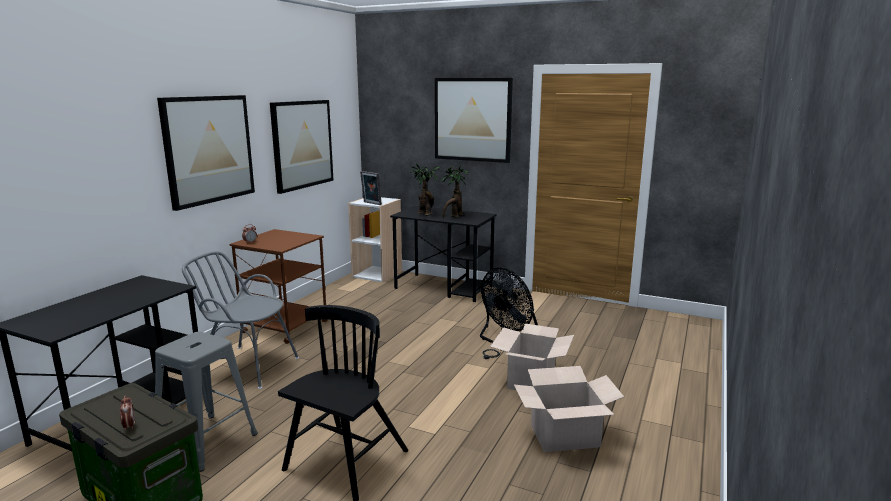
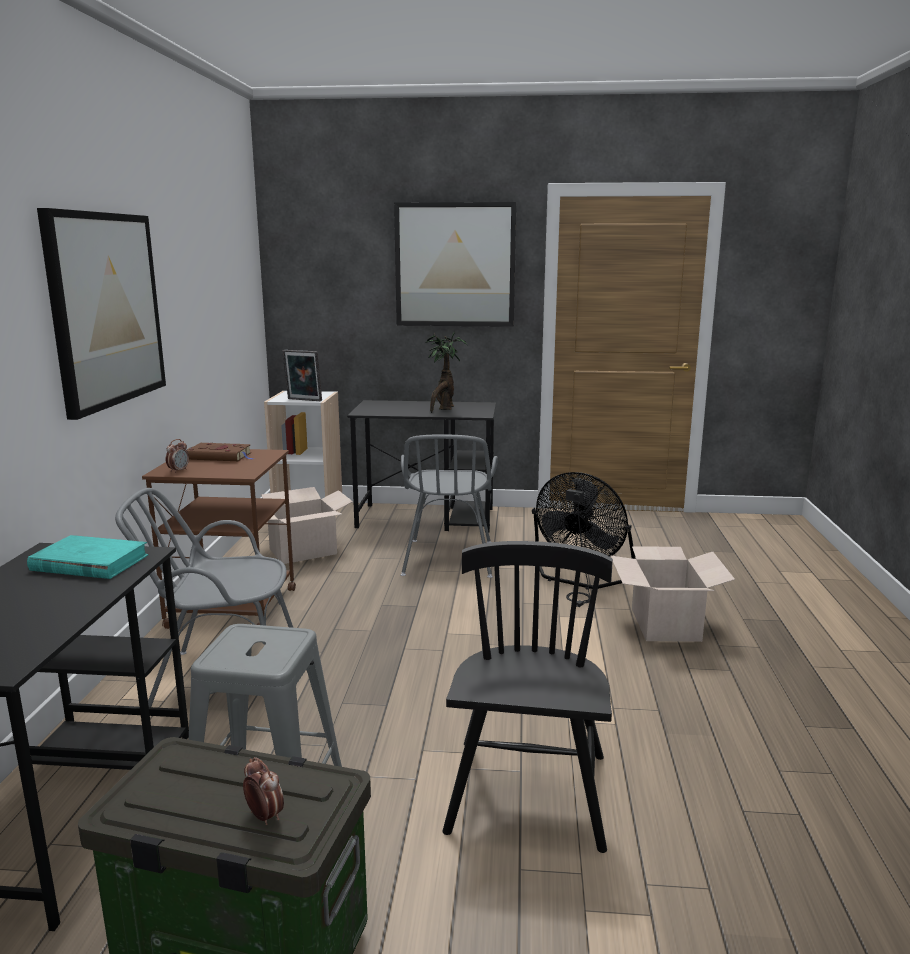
camera: 20 degrees left, 0 degrees up
(148, 288) = (89, 563): none -> turquoise book
(282, 236) = (221, 456): none -> brown book
(302, 144) = (208, 306): picture -> none
(424, 214) = (396, 409): potted plant -> none
(432, 316) = (448, 560): none -> grey chair
(564, 435) = (778, 689): cardboard box -> cardboard box (303, 551)

